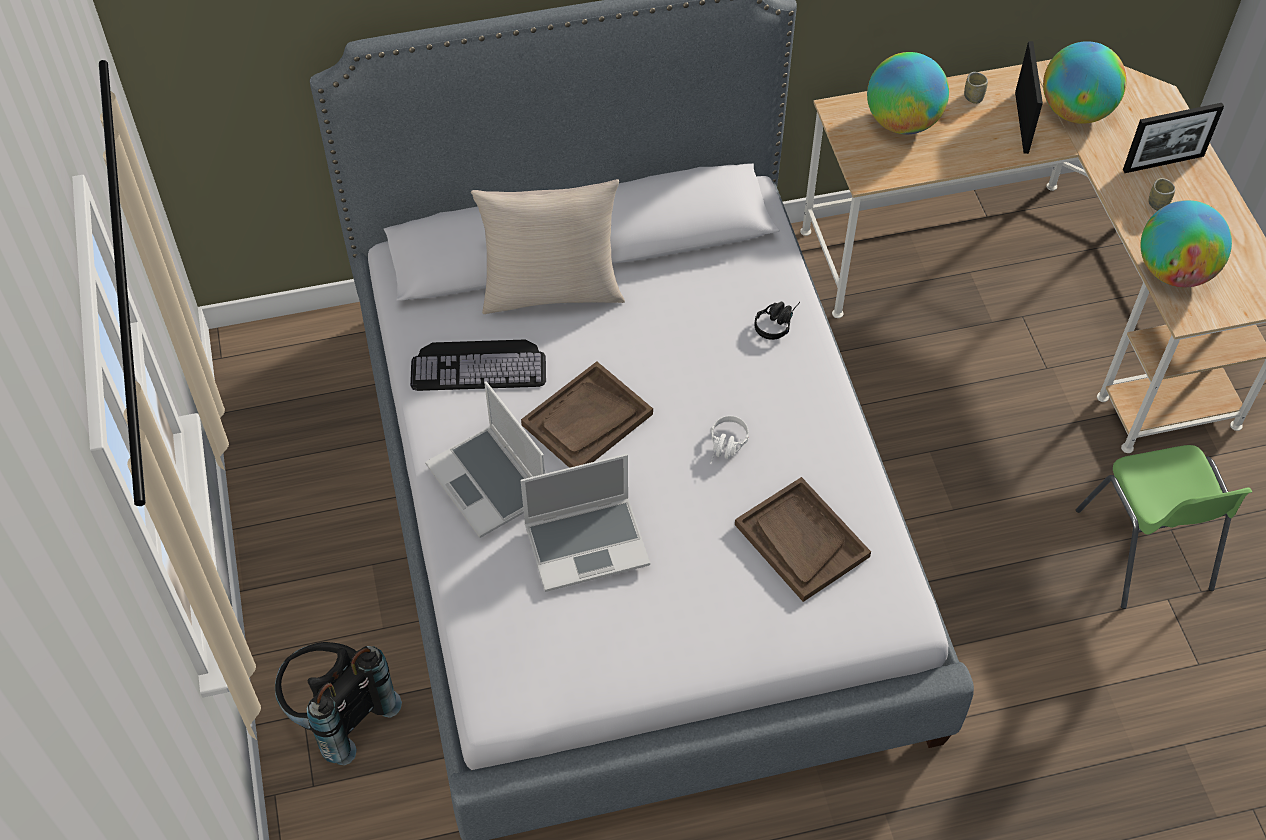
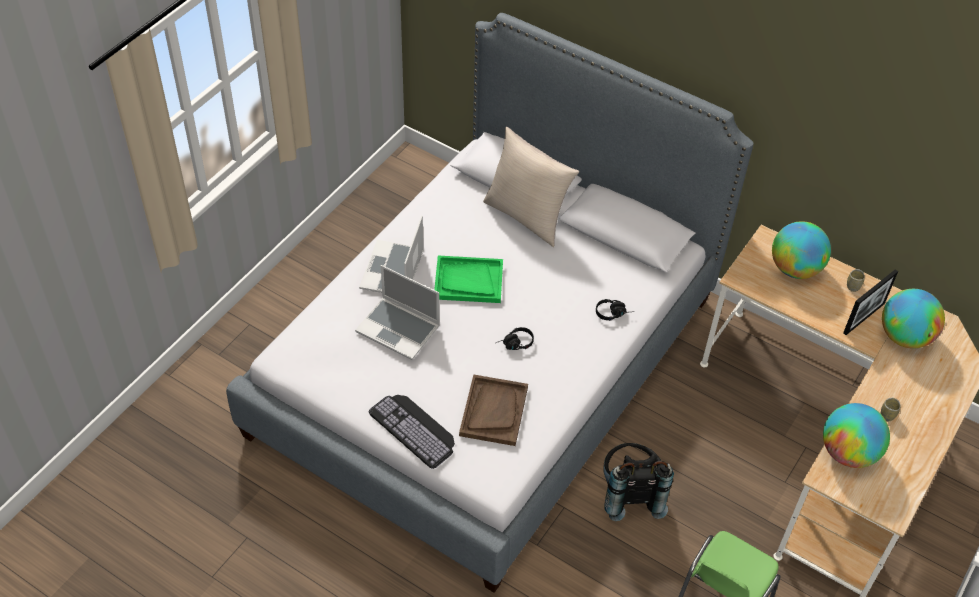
camera: 45 degrees right, 5 degrees down
(337, 715) = (261, 336): black backpack -> black backpack (629, 494)
(479, 364) = (454, 221): keyboard -> keyboard (415, 428)
(587, 420) = (468, 281): brown tray -> green tray
(726, 447) = (514, 344): white headphones -> black headphones
(1163, 163) = (921, 399): picture frame -> none

